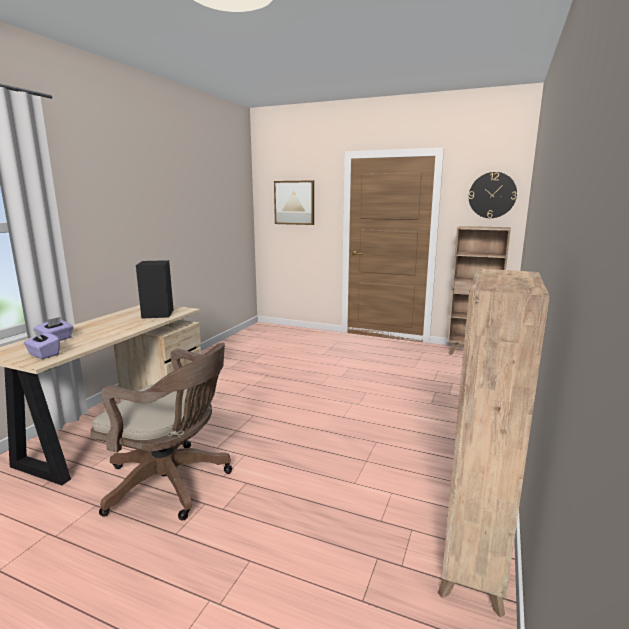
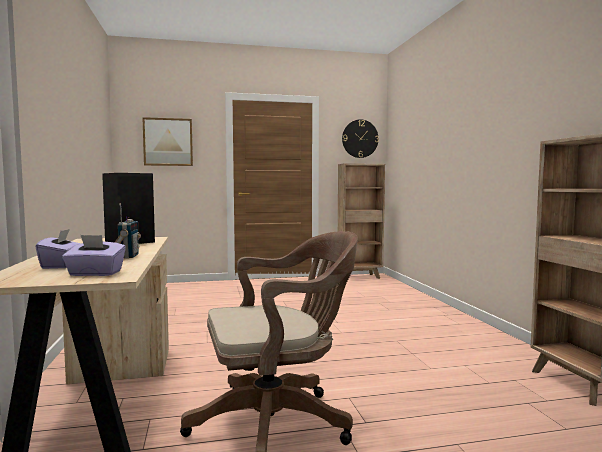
camera: 35 degrees left, 10 degrees down
(107, 336) = (128, 256): none -> radio

